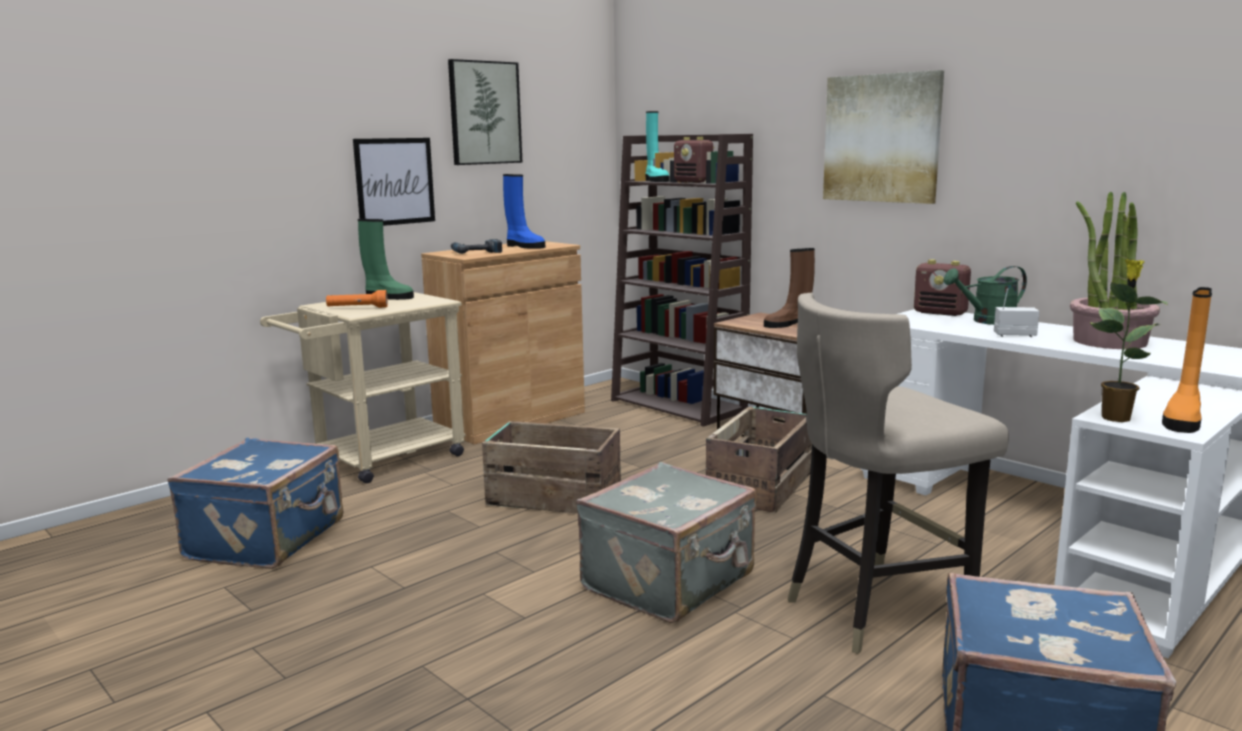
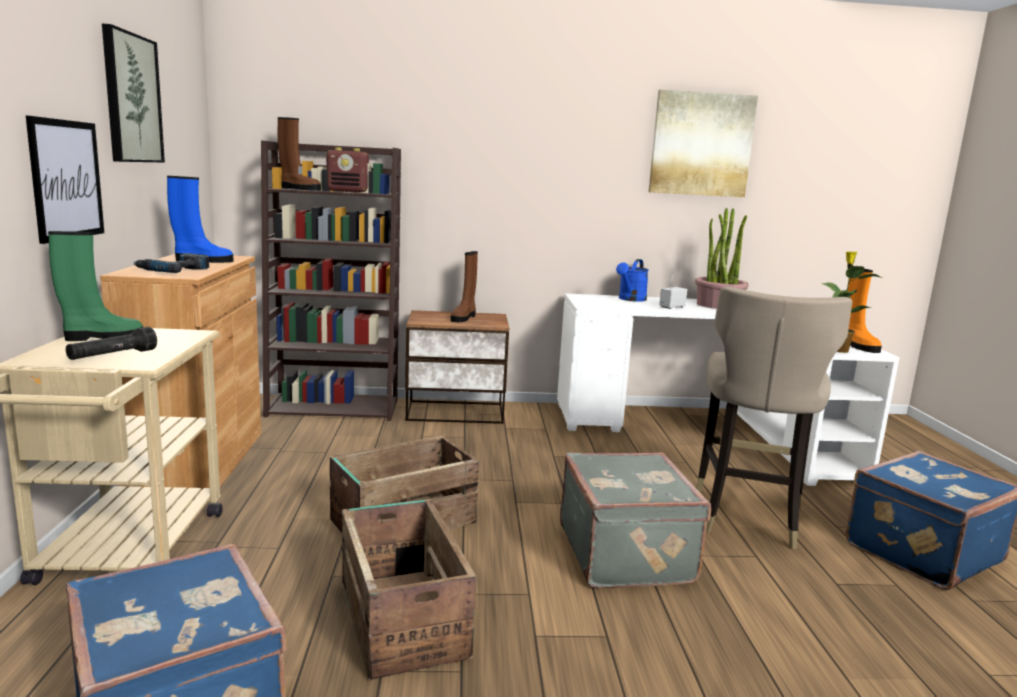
camera: 50 degrees left, 0 degrees up
(357, 308) = (113, 356): orange flashlight -> black flashlight
(656, 181) = (298, 189): turquoise boot -> brown boot
(761, 486) = (527, 456): crate -> crate (403, 617)
(882, 138) = (527, 161): picture -> picture (701, 144)
(940, 313) = (590, 296): radio -> none
(987, 321) = (630, 299): green watering can -> blue watering can

